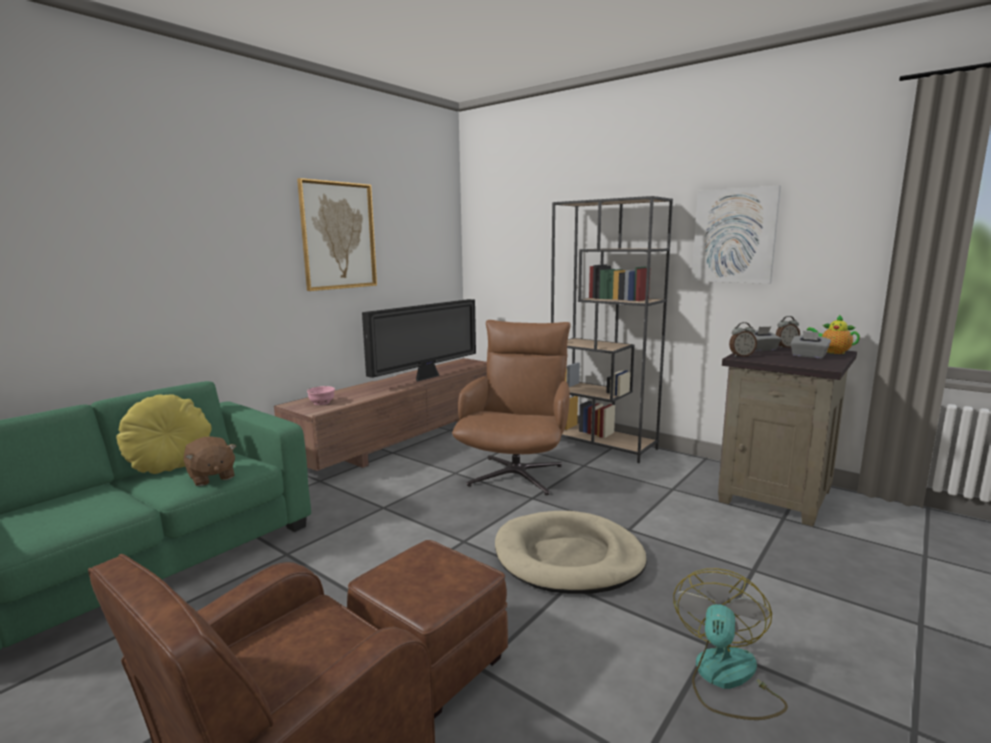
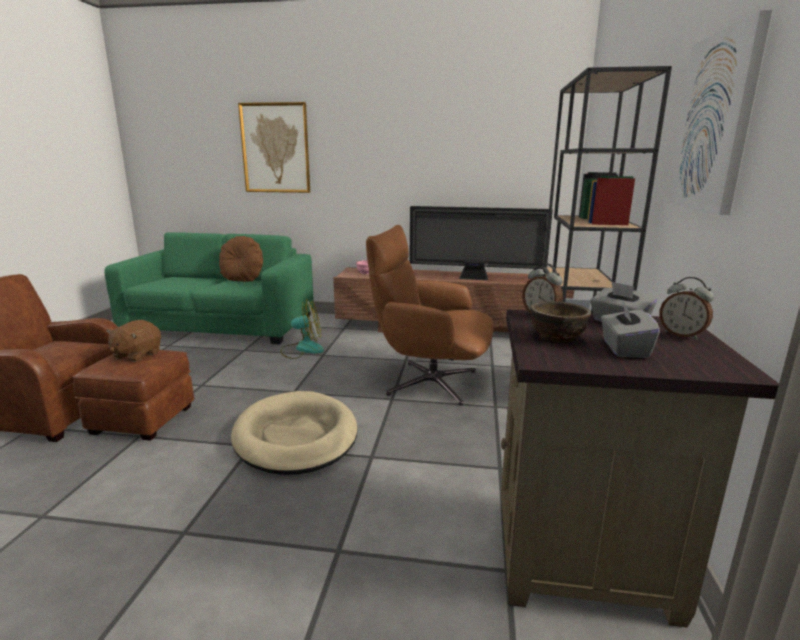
camera: 60 degrees right, 5 degrees up
(171, 467) = (243, 280): yellow pillow -> brown pillow
(211, 477) = (228, 288): brown plush toy -> brown plush toy (136, 355)
(338, 236) = (417, 138): picture -> picture (275, 148)
(516, 475) = (431, 382): brown armchair -> brown armchair turned 150 degrees counterclockwise
(726, 679) = (135, 547): fan -> fan (302, 349)
(787, 360) = (556, 337): none -> brown bowl
(832, 352) = (712, 365): teapot -> none

